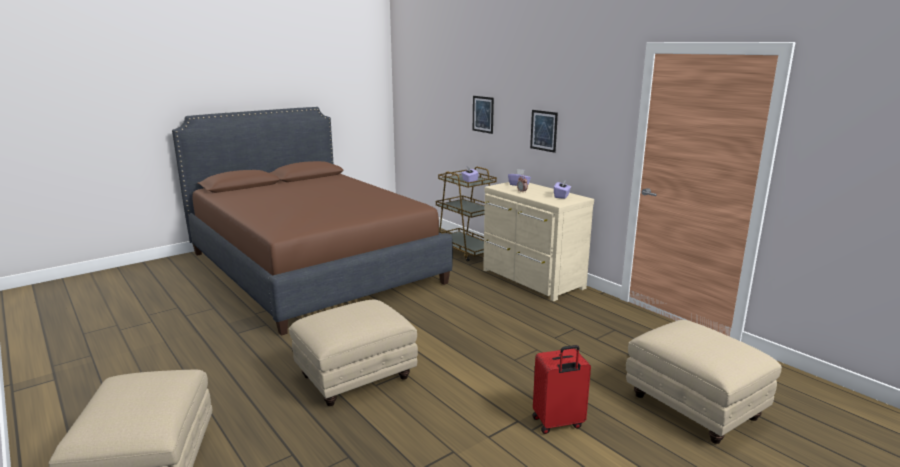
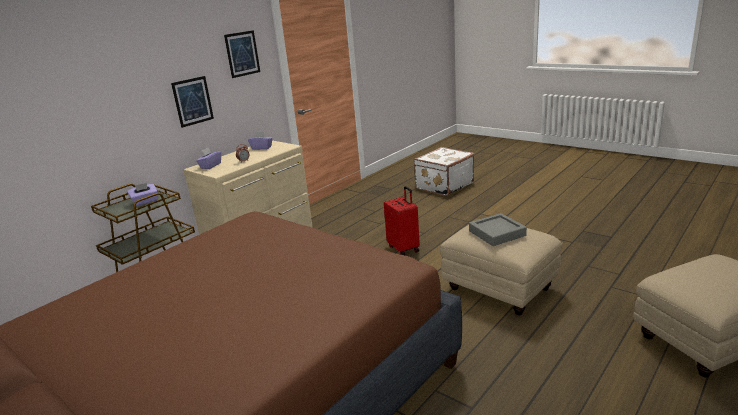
camera: 100 degrees left, 5 degrees up
(352, 313) = (497, 233): none -> grey tray
(483, 114) = (86, 117): picture -> picture (242, 54)
(558, 423) = (489, 213): red suitcase -> red suitcase (404, 248)
(692, 407) = (443, 185): beige ottoman -> white suitcase

